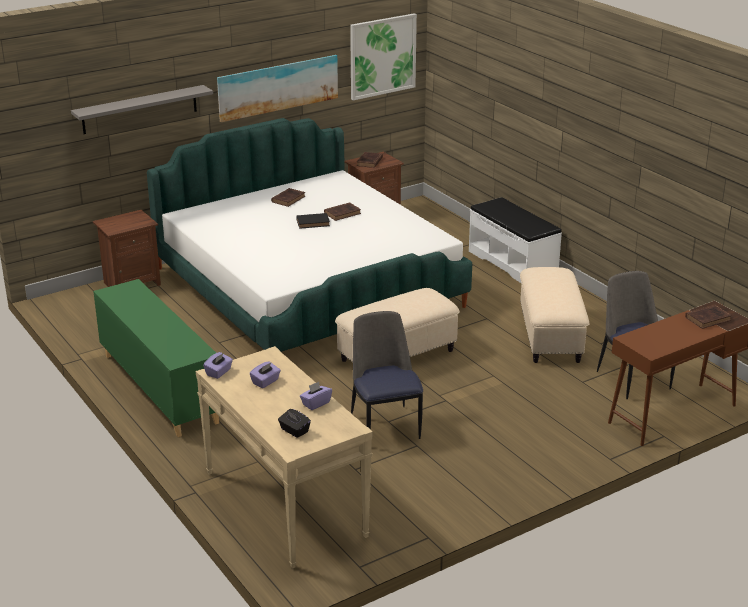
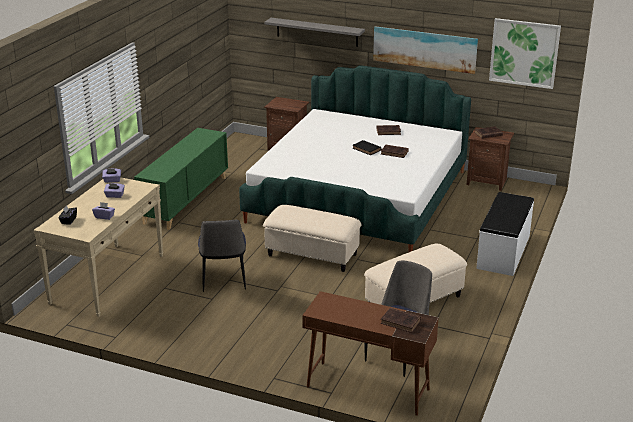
camera: 55 degrees right, 0 degrees up
(385, 425) = (223, 280): chair -> chair turned 135 degrees clockwise

